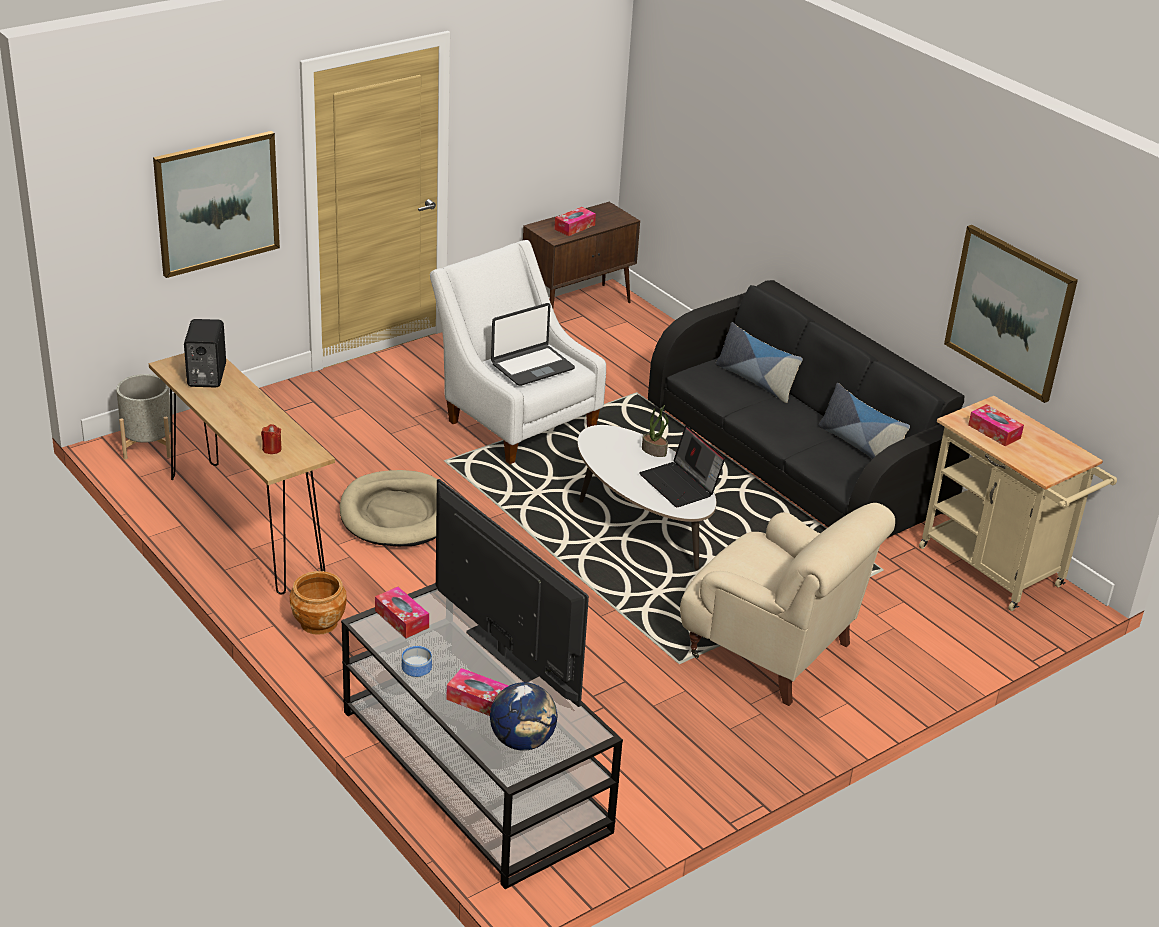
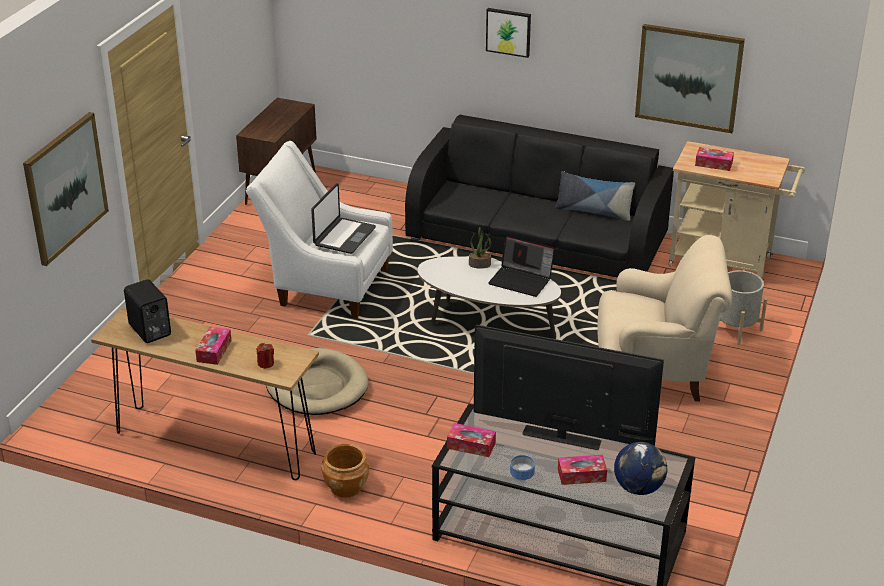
camera: 30 degrees left, 0 degrees up
(148, 445) = (68, 416): grey planter -> grey planter (735, 329)
(574, 227) = (274, 124): tissue box -> tissue box (214, 351)
(755, 381) = (484, 193): pillow -> none
(834, 191) = (508, 31): none -> picture

